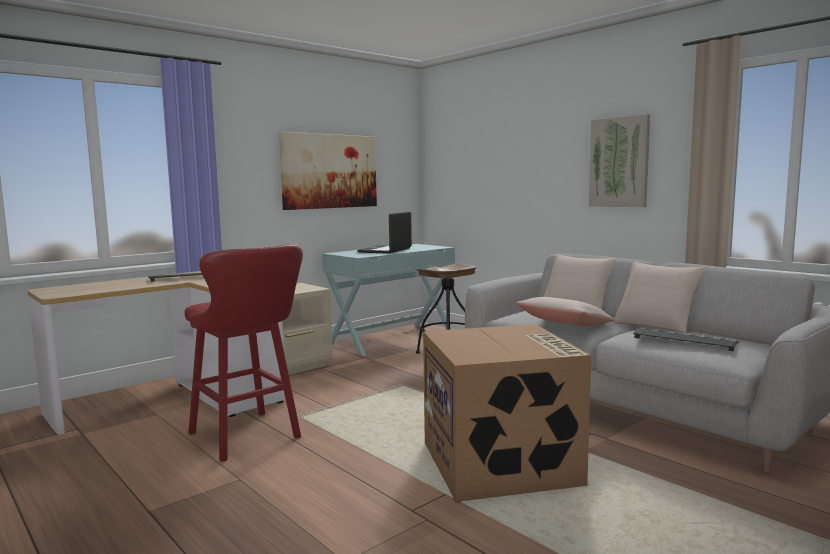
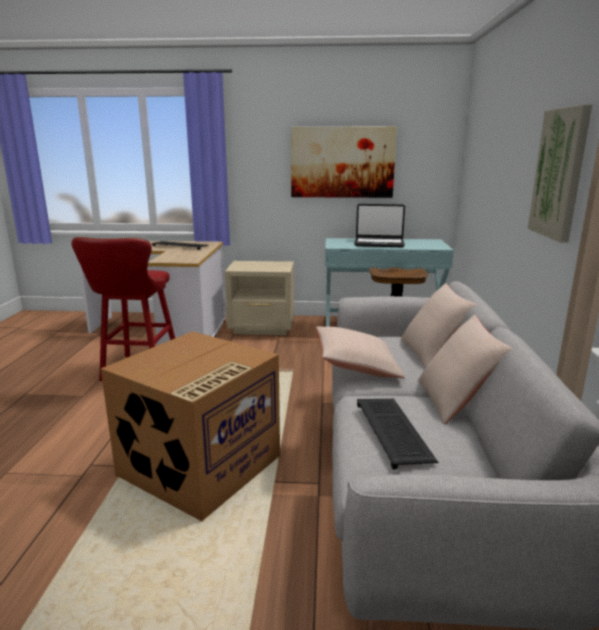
camera: 45 degrees right, 10 degrees up
(385, 250) = (379, 243): laptop -> laptop turned 150 degrees counterclockwise

